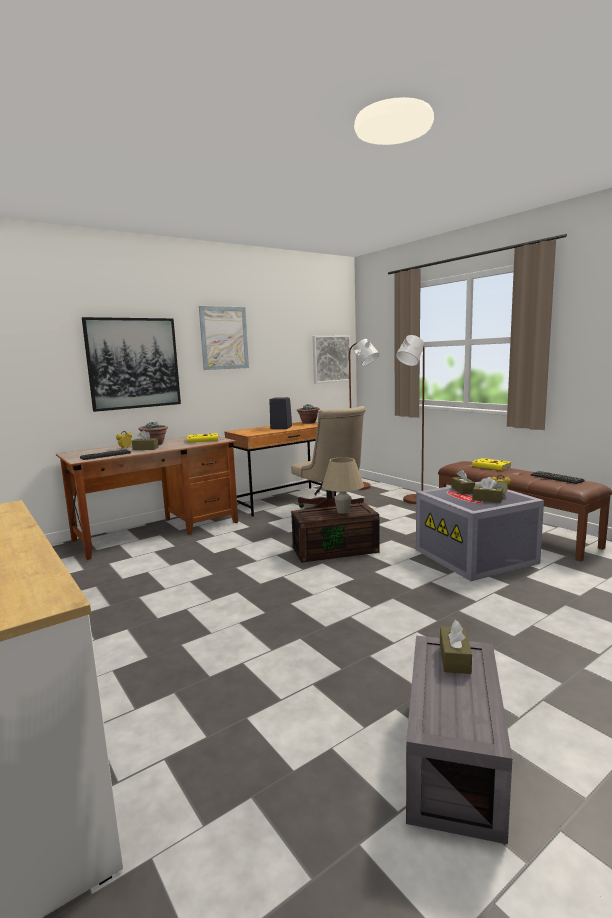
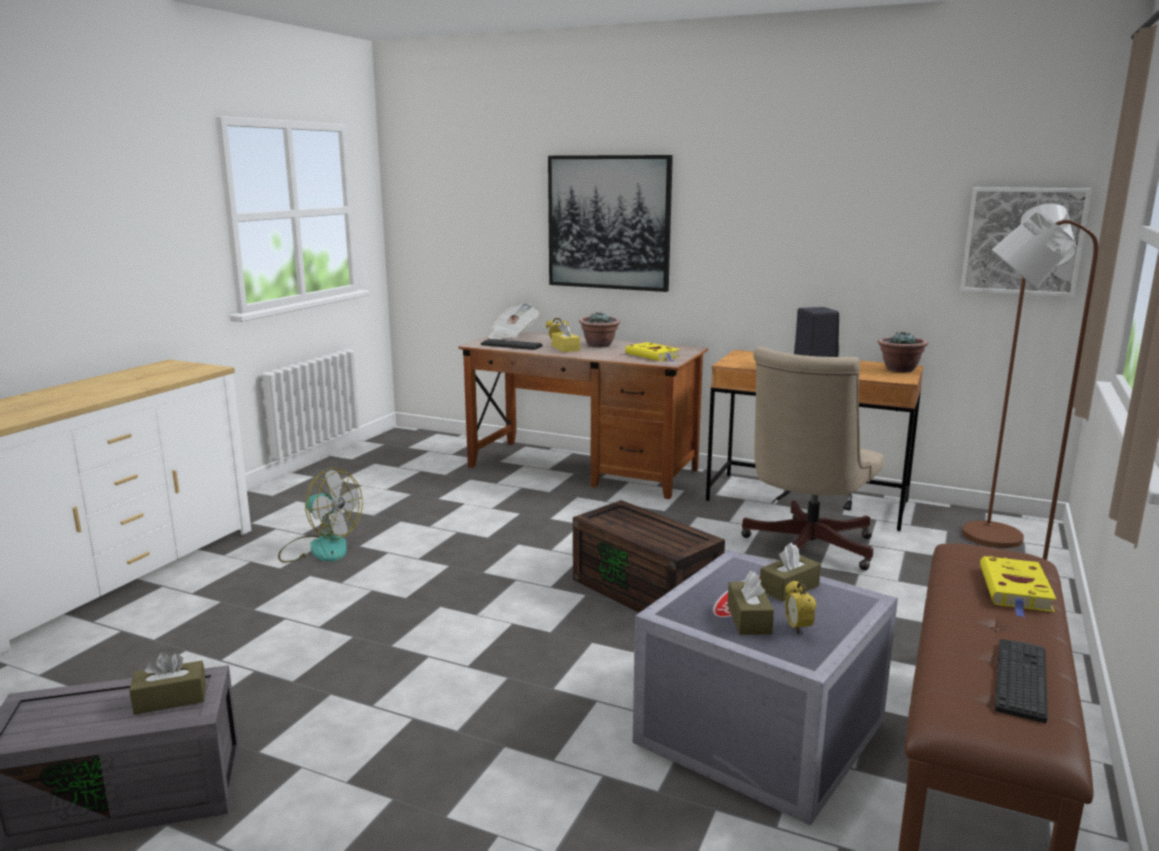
camera: 60 degrees right, 5 degrees up
(78, 453) = (512, 336): none -> newspaper
(136, 634) = (320, 548): none -> fan
(145, 449) = (565, 348): brown tissue box -> yellow tissue box
(224, 338) = (760, 188): picture -> none
(343, 511) = (660, 533): beige table lamp -> none

